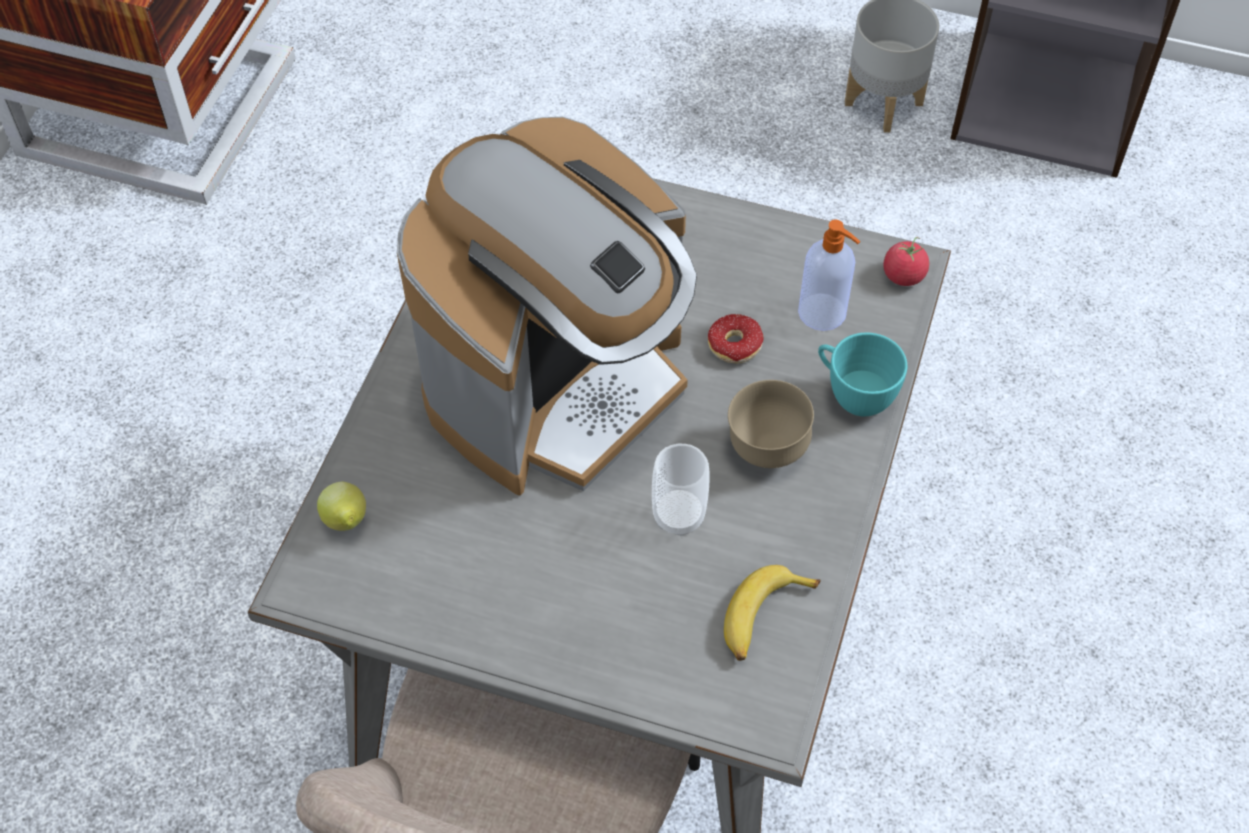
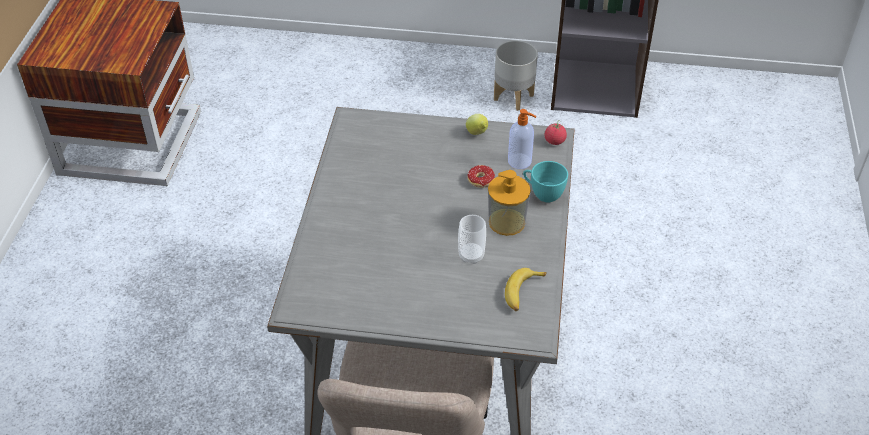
camera: 10 degrees left, 10 degrees down
(346, 522) = (308, 280): lemon -> lemon (477, 133)
(559, 386) = (399, 208): coffee machine -> none
(766, 449) = (506, 222): brown bowl -> soap dispenser

